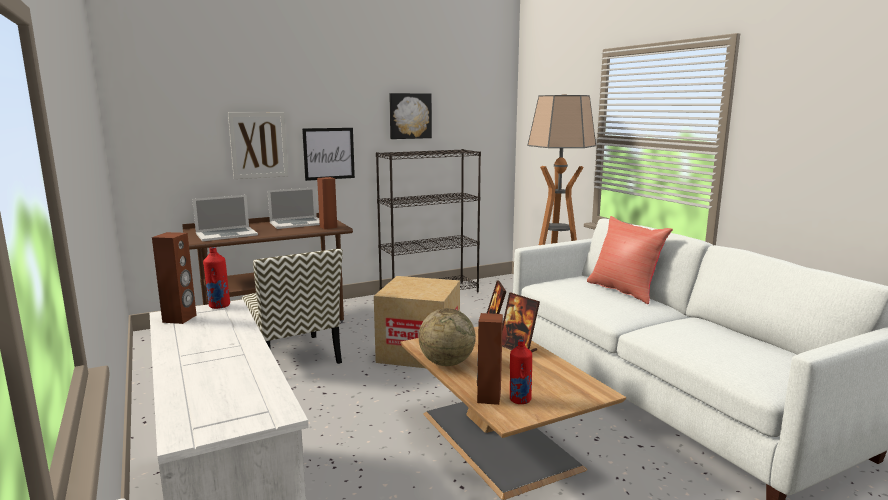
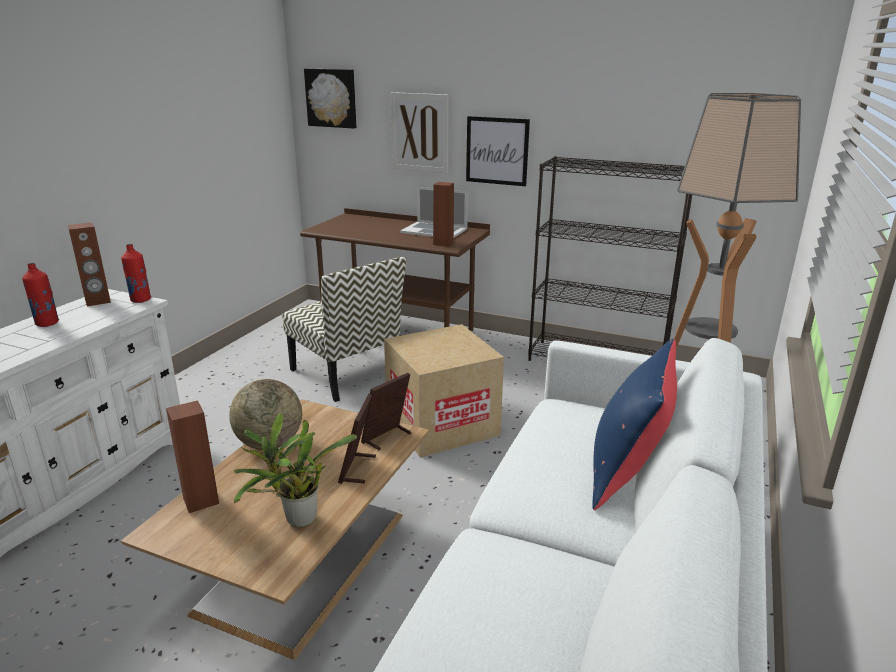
camera: 50 degrees right, 10 degrees up
(226, 234) = (350, 228): laptop -> none
(294, 357) = (347, 374): chair -> chair turned 60 degrees counterclockwise
(410, 116) = (615, 107): picture -> picture (331, 98)
(519, 400) = (210, 522): red bottle -> red bottle (47, 323)
(552, 376) = (297, 521): none -> potted plant
(624, 290) = (627, 472): red pillow -> blue pillow

